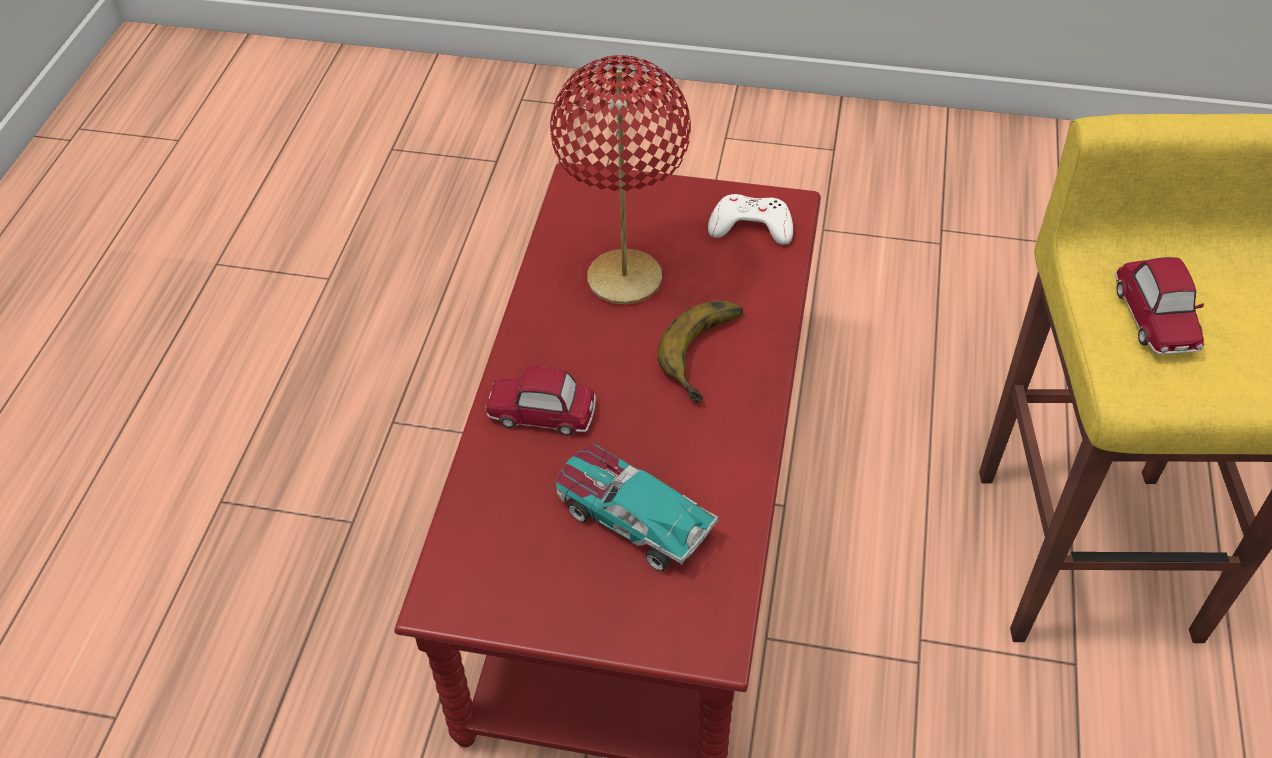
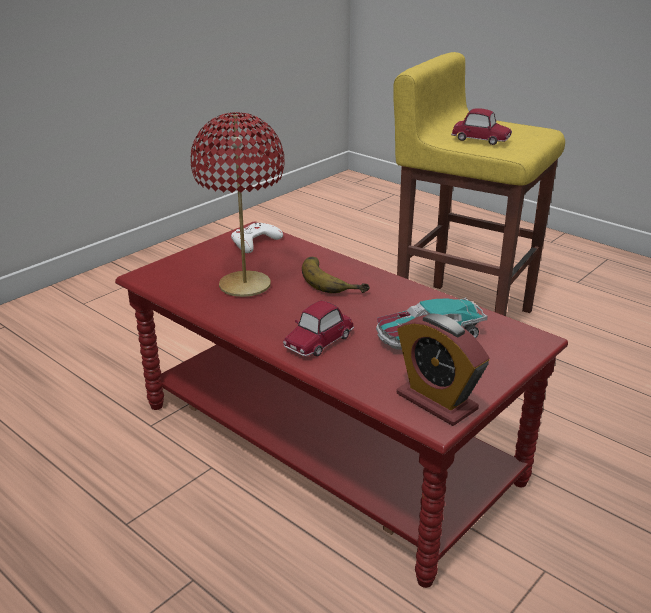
camera: 60 degrees left, 20 degrees down
(481, 585) = (436, 401): none -> alarm clock

